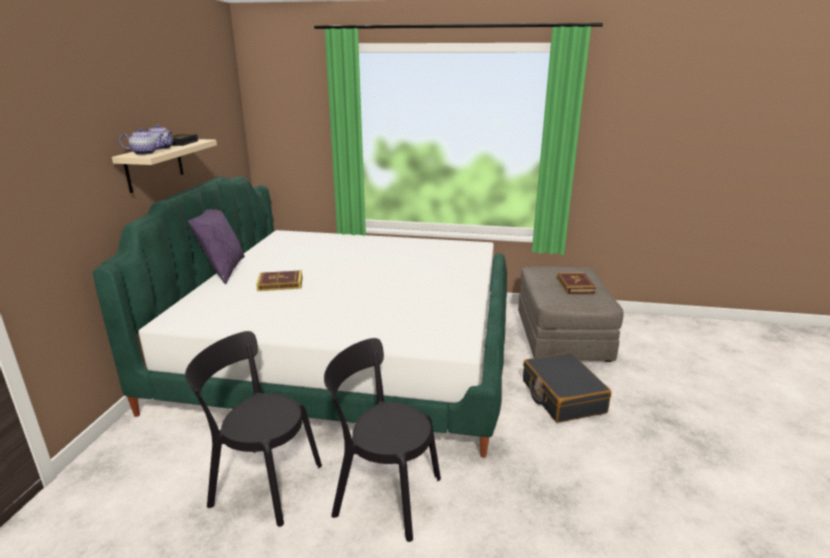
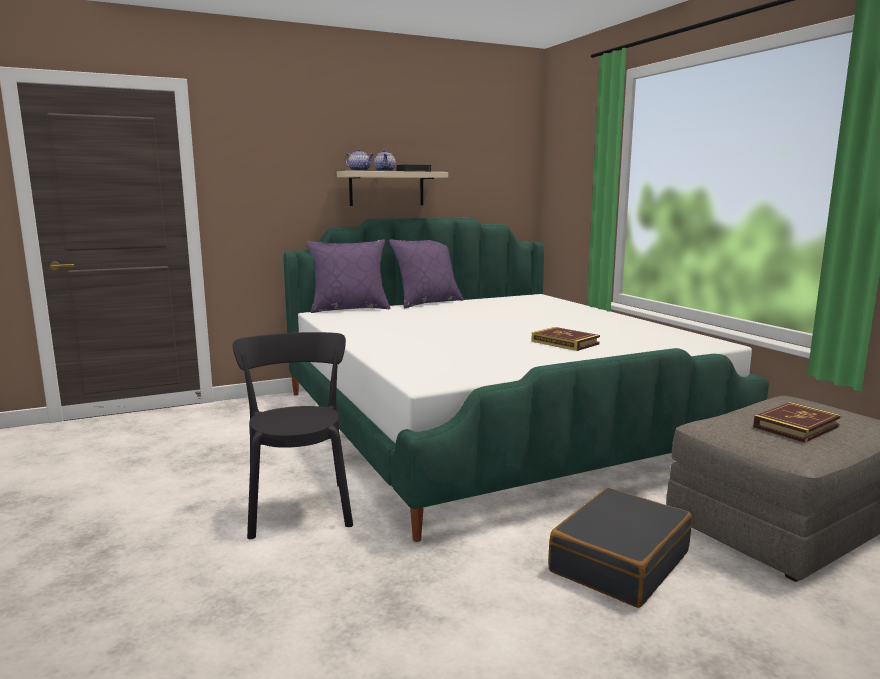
camera: 55 degrees right, 10 degrees down
(177, 304) = (349, 309): none -> purple pillow
(262, 483) = (265, 457): black chair -> none
(280, 283) = (437, 317): book -> book (565, 342)

